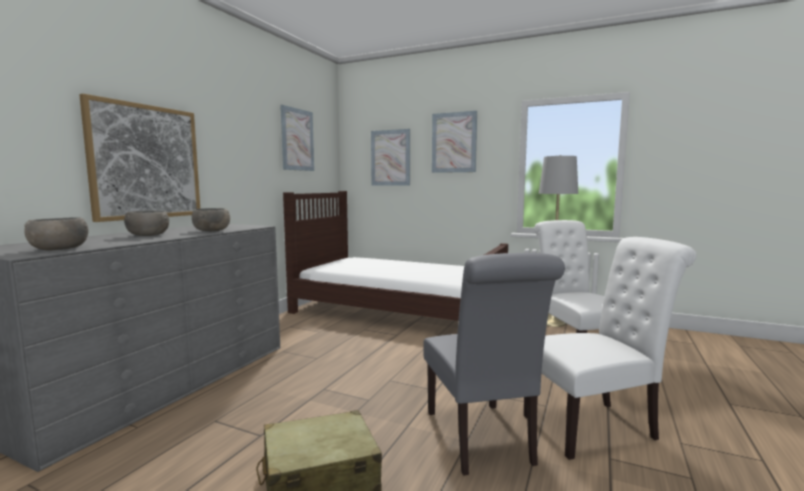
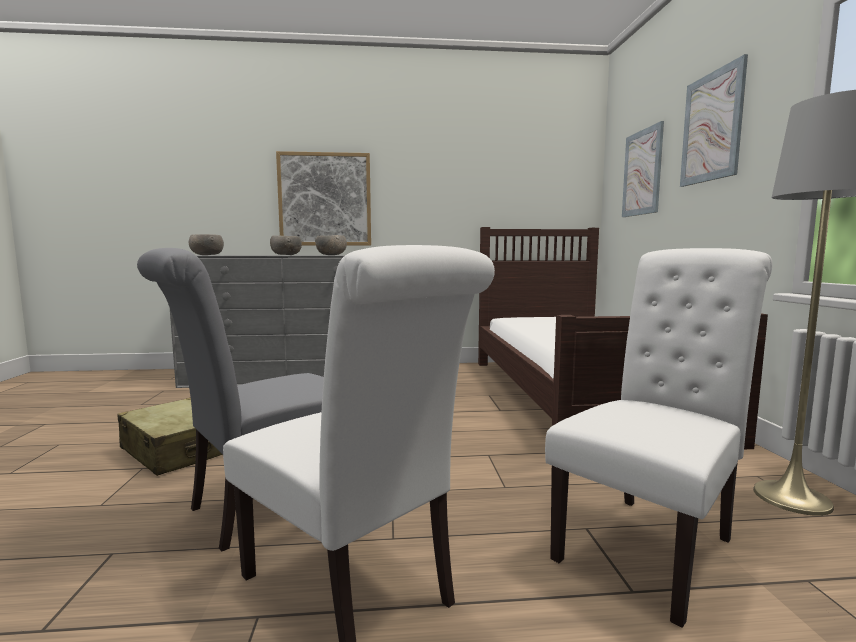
camera: 60 degrees right, 0 degrees up
(297, 139) = (515, 166): picture -> none

